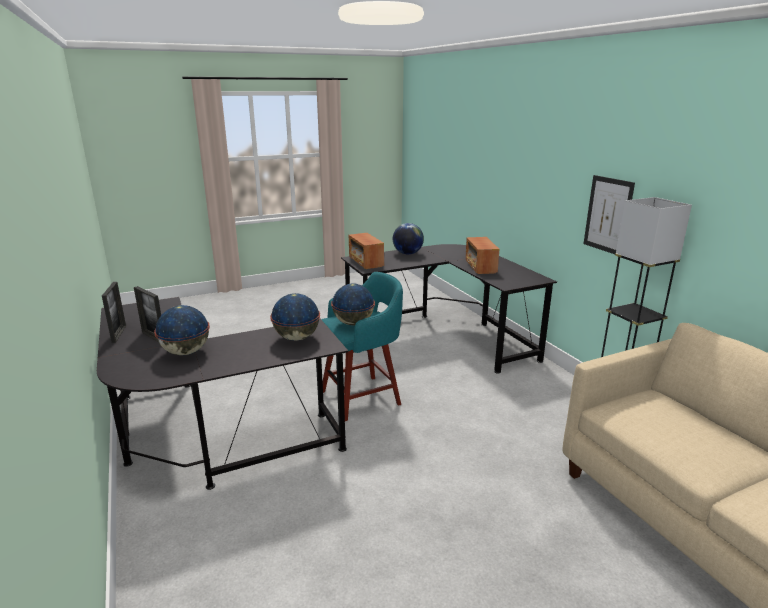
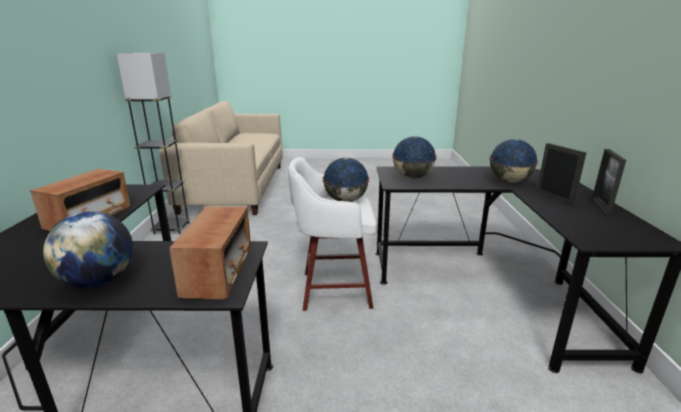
camera: 155 degrees left, 0 degrees up
(363, 397) = (333, 289): turquoise stool -> white stool
(608, 215) = (90, 84): picture -> none

